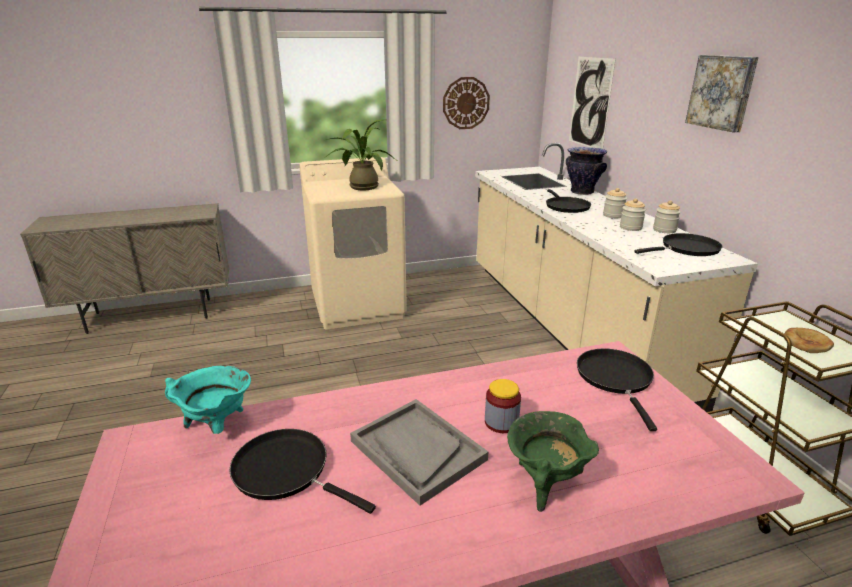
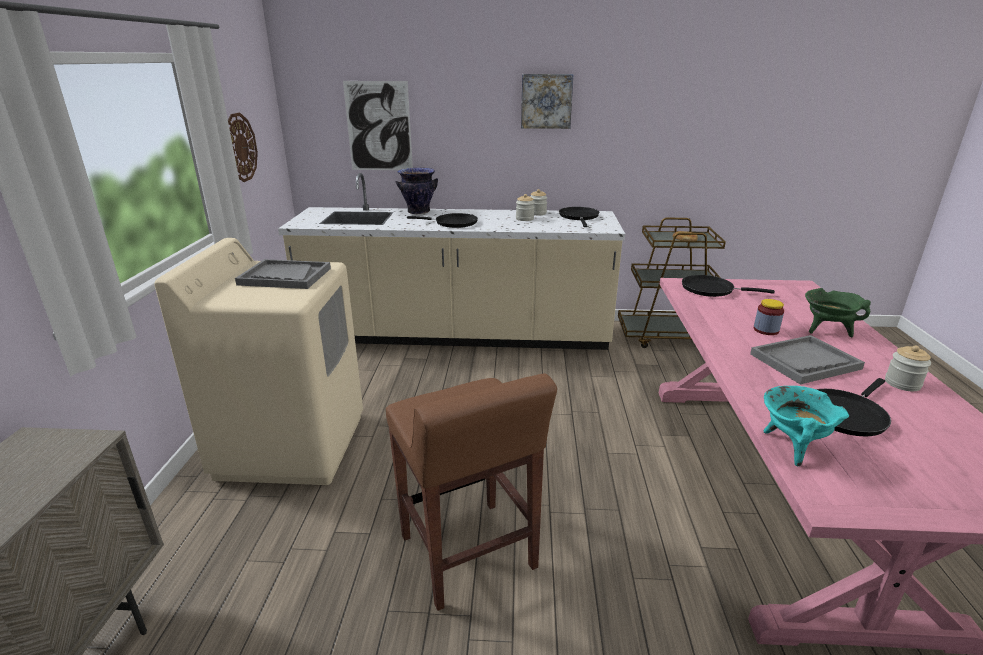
camera: 70 degrees left, 0 degrees up
(272, 398) = (468, 554): none -> brown stool
(361, 186) = (285, 276): potted plant -> grey tray
(613, 215) = (492, 217): jar -> jar (902, 383)

